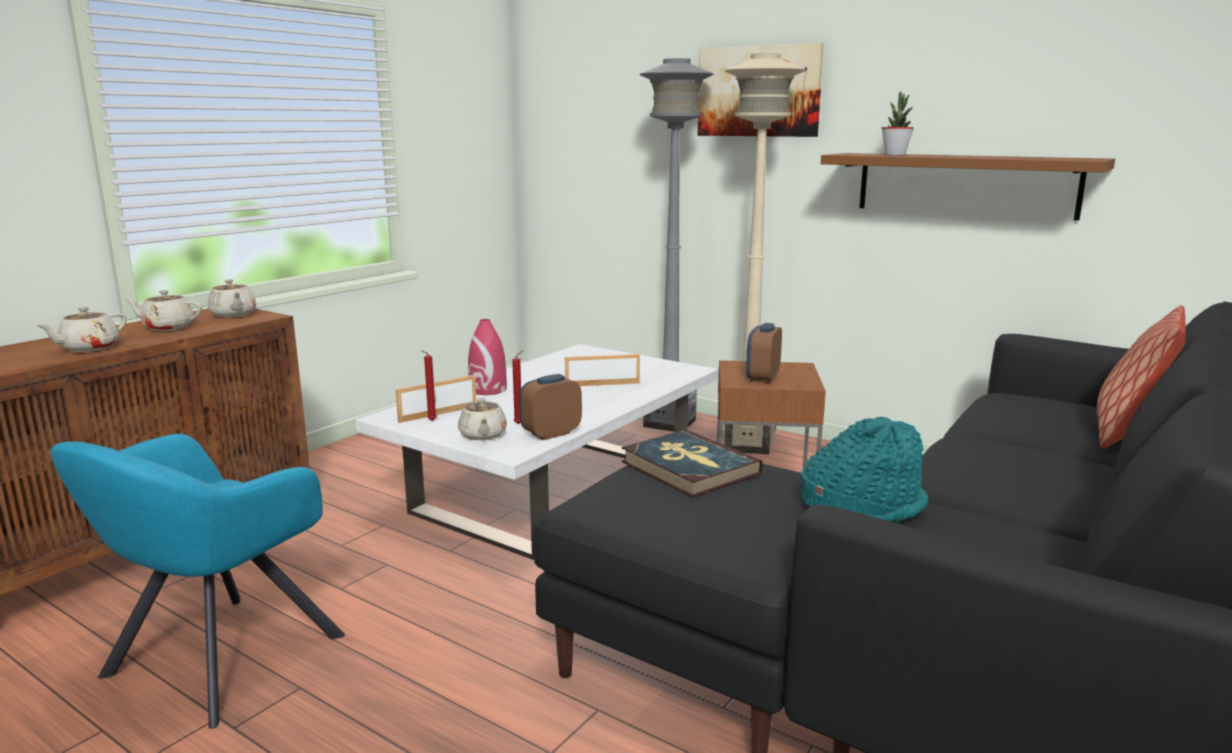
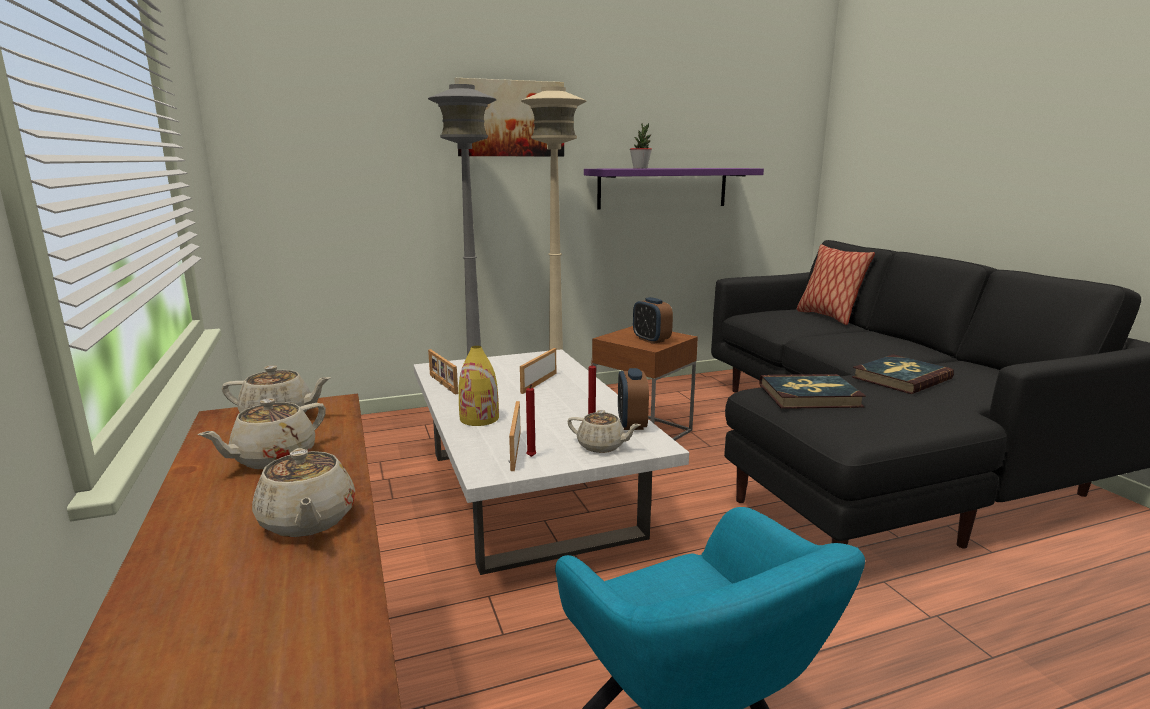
camera: 55 degrees left, 0 degrees up
(488, 389) = (479, 418): red vase -> yellow vase
(546, 362) = (442, 384): none -> picture frame
(862, 505) = (901, 378): turquoise hat -> book
(965, 184) = (663, 188): brown shelf -> purple shelf

